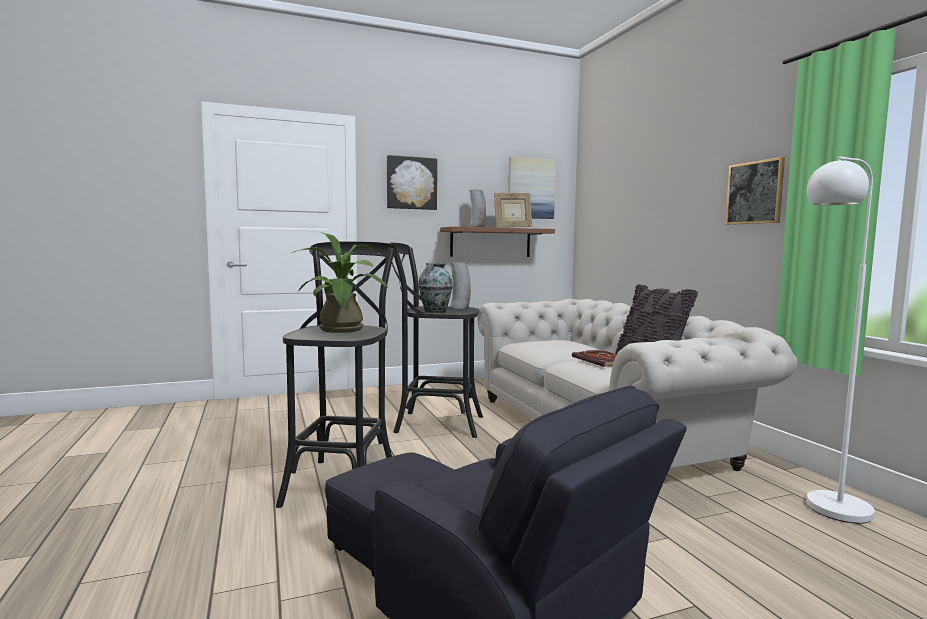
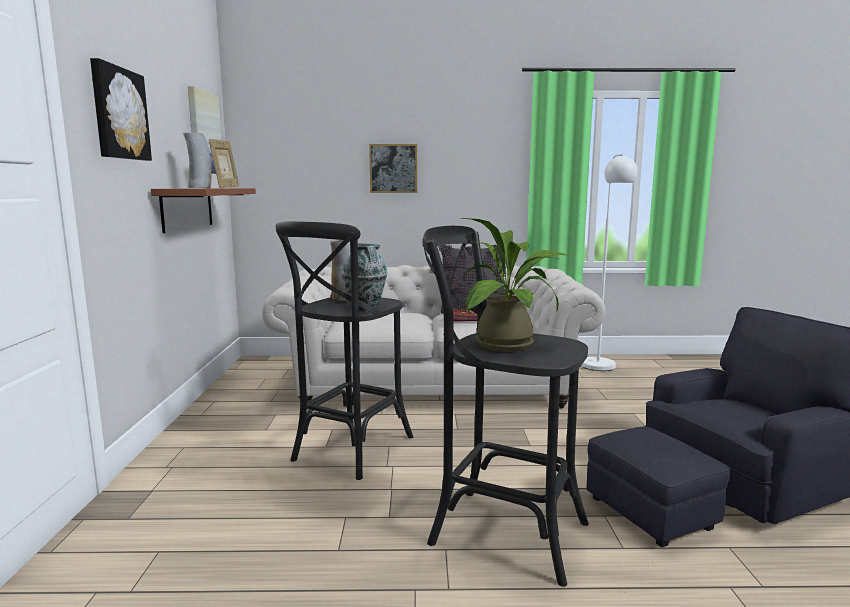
camera: 70 degrees left, 5 degrees up
(755, 192) = (487, 164): picture -> picture (393, 168)

